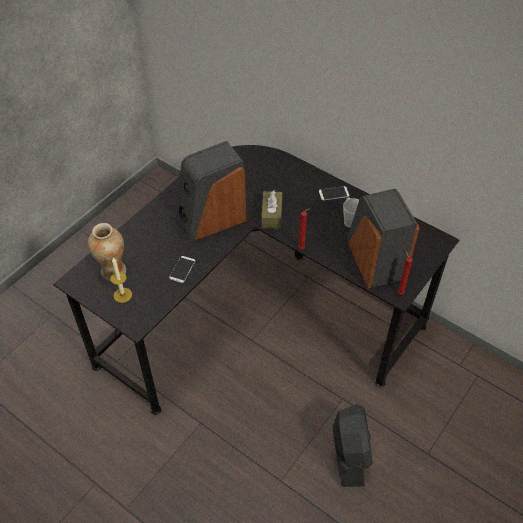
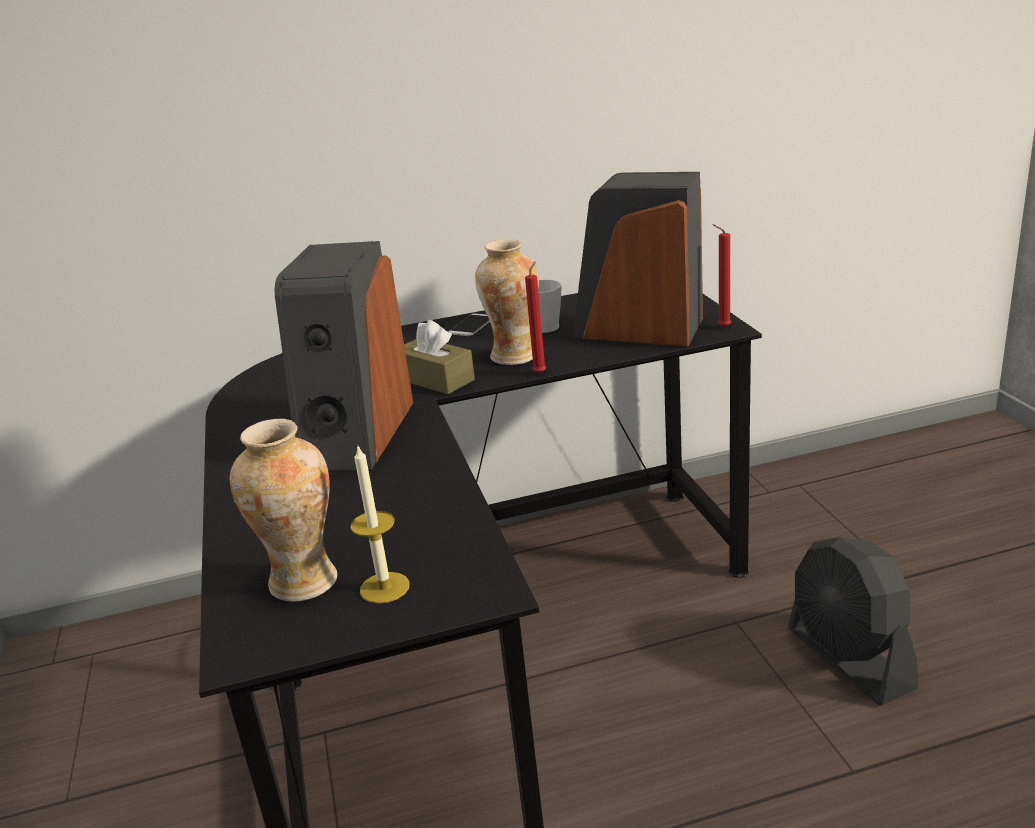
camera: 50 degrees left, 25 degrees down
(182, 269) = (424, 494): phone -> none
(312, 229) = (514, 356): none -> vase
(349, 453) = (849, 658): black fan -> black fan turned 150 degrees counterclockwise

